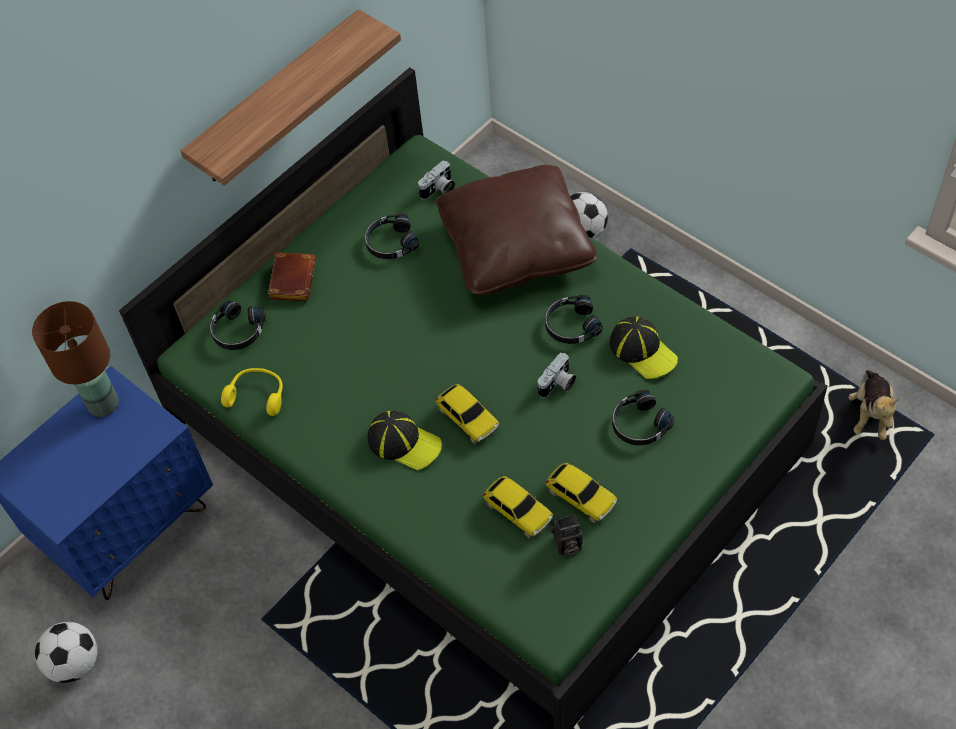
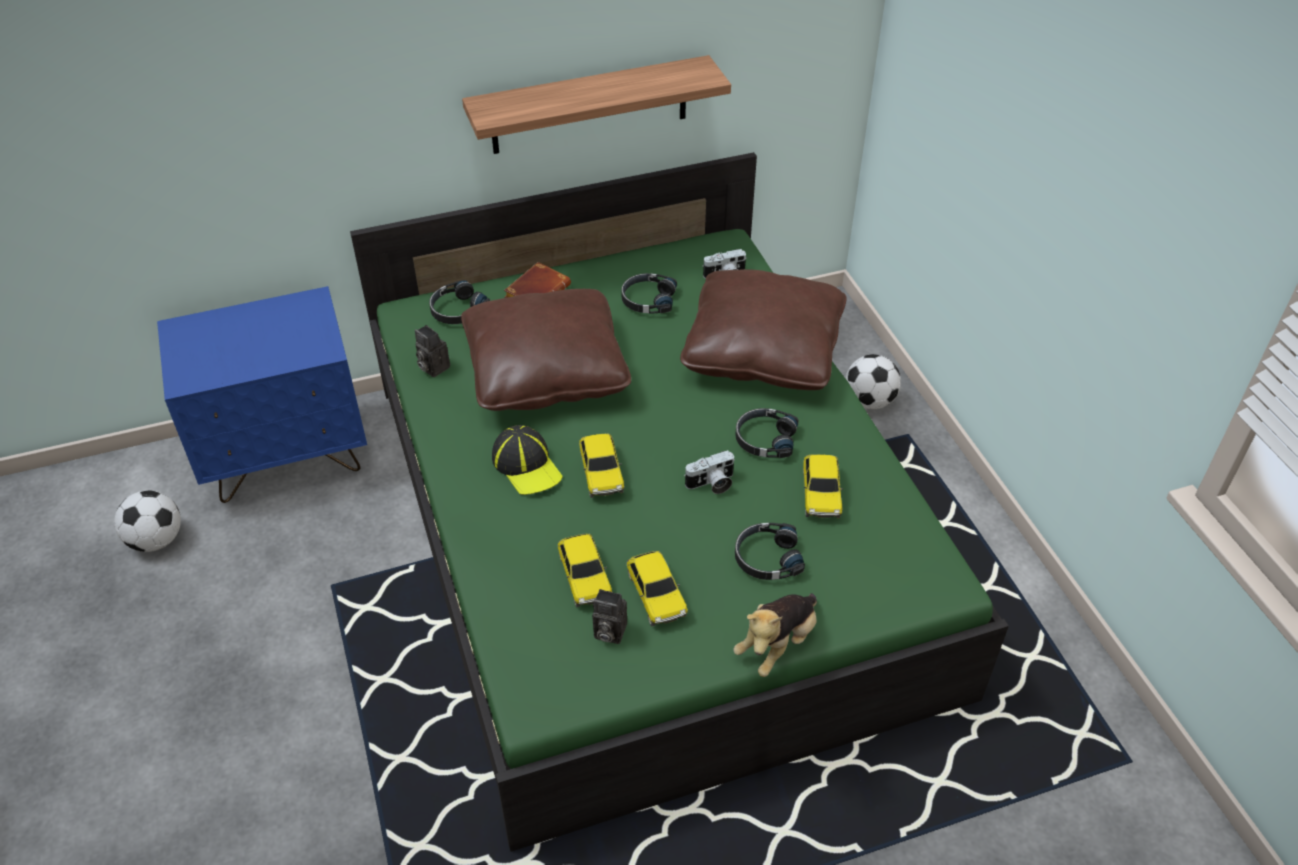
camera: 25 degrees right, 10 degrees down
(104, 404) = (296, 312): brown table lamp -> none
(257, 395) = (432, 367): yellow headphones -> camera
(357, 351) = (546, 371): none -> brown pillow
(643, 350) = (821, 493): cap -> toy car
(870, 414) = (1068, 705): plush toy -> plush toy (777, 644)

